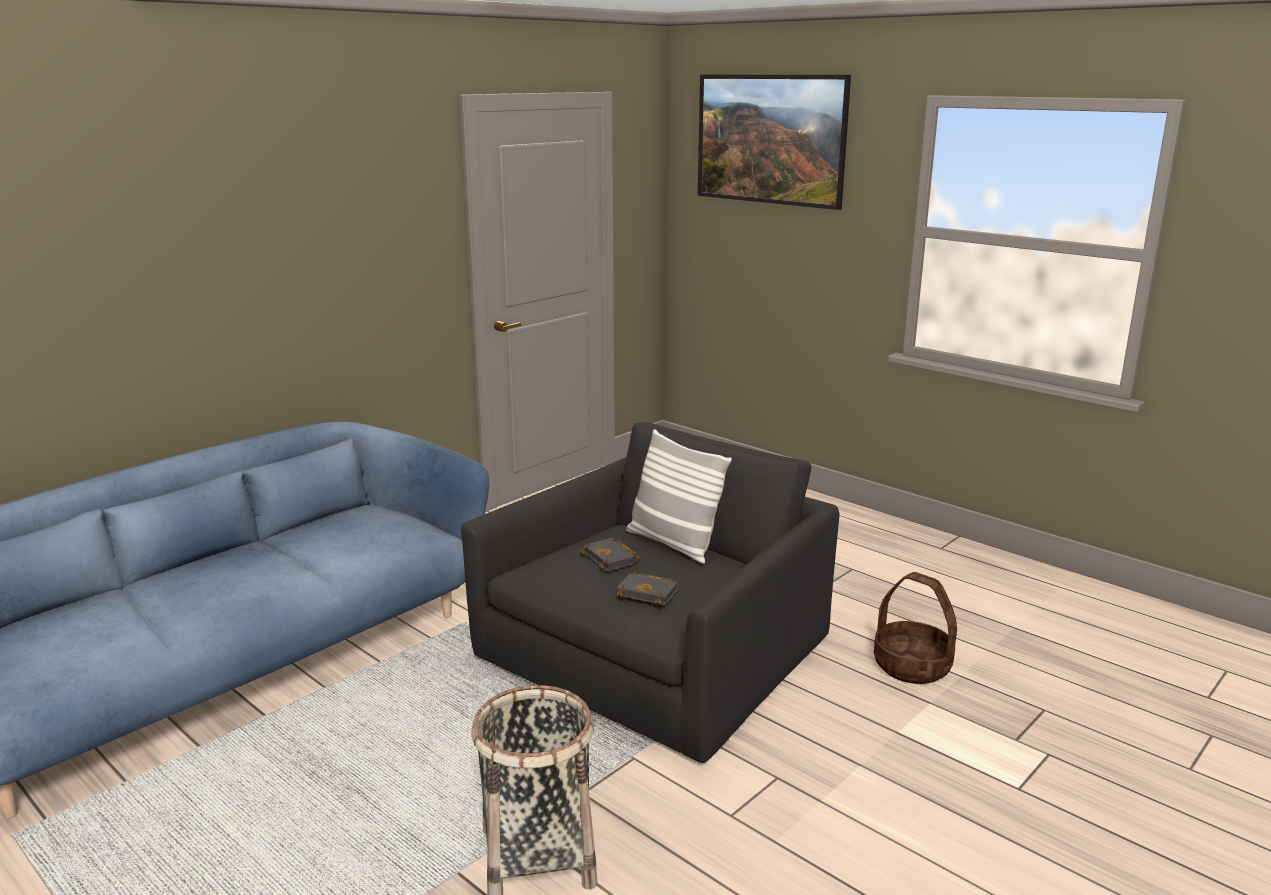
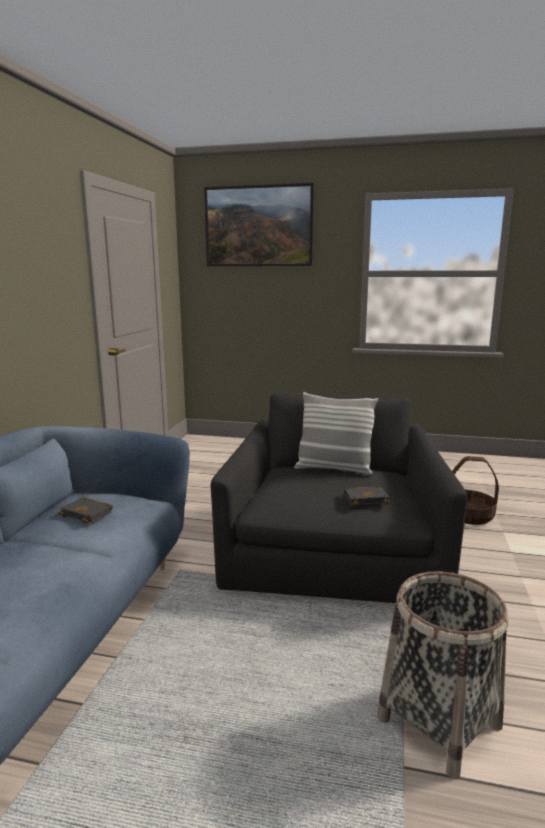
camera: 30 degrees left, 5 degrees down
(612, 559) = (313, 485): black book -> black book (88, 513)

